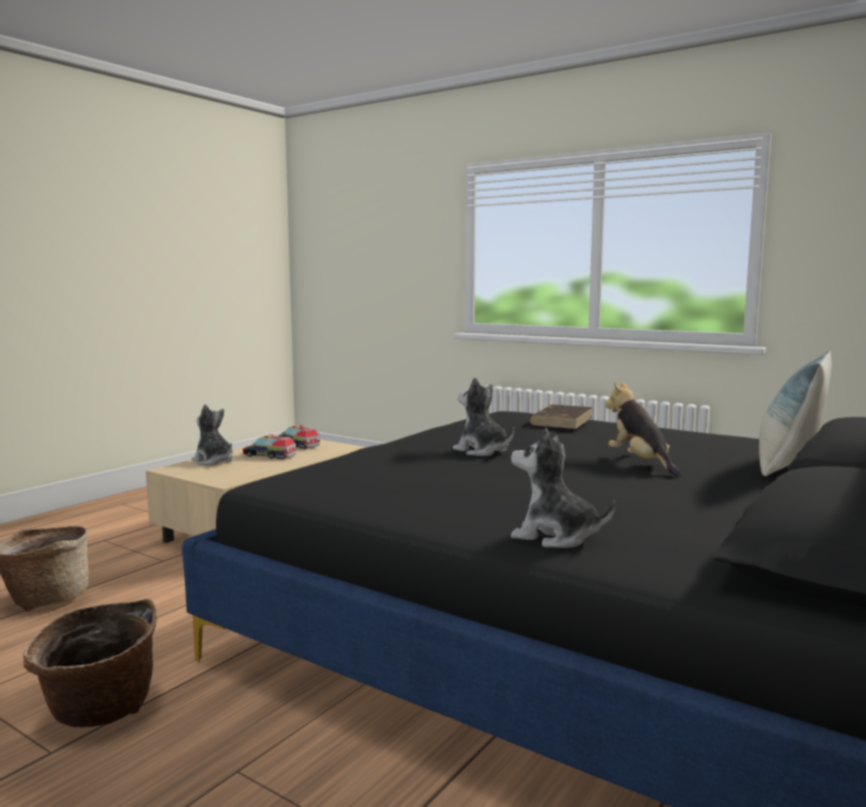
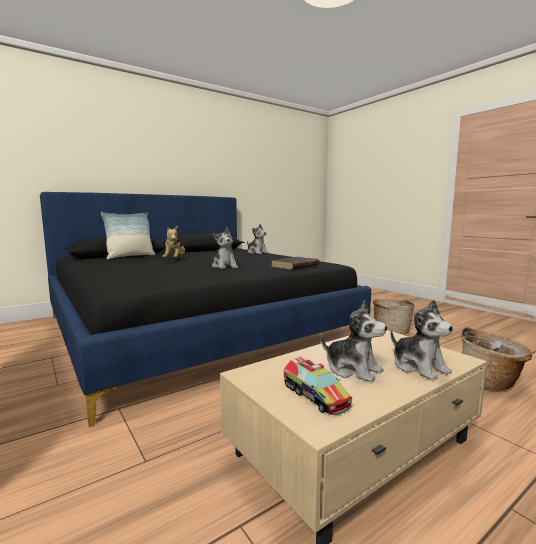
camera: 160 degrees left, 0 degrees up
(269, 456) = (353, 369): toy truck -> plush toy
(561, 421) = (133, 270): brown book -> brown book (295, 266)

